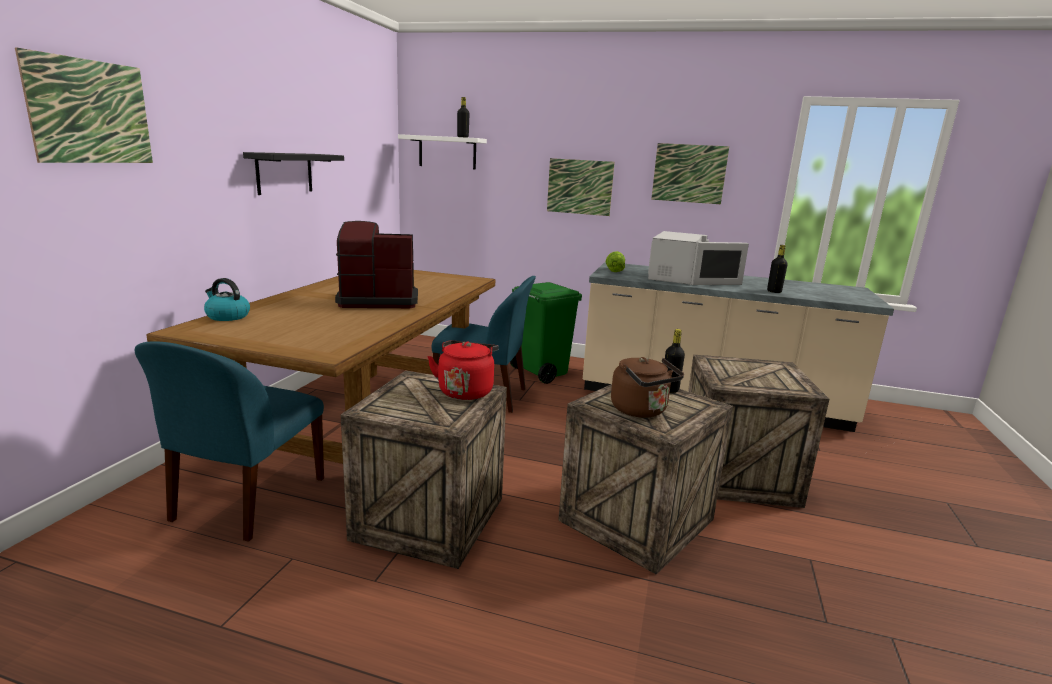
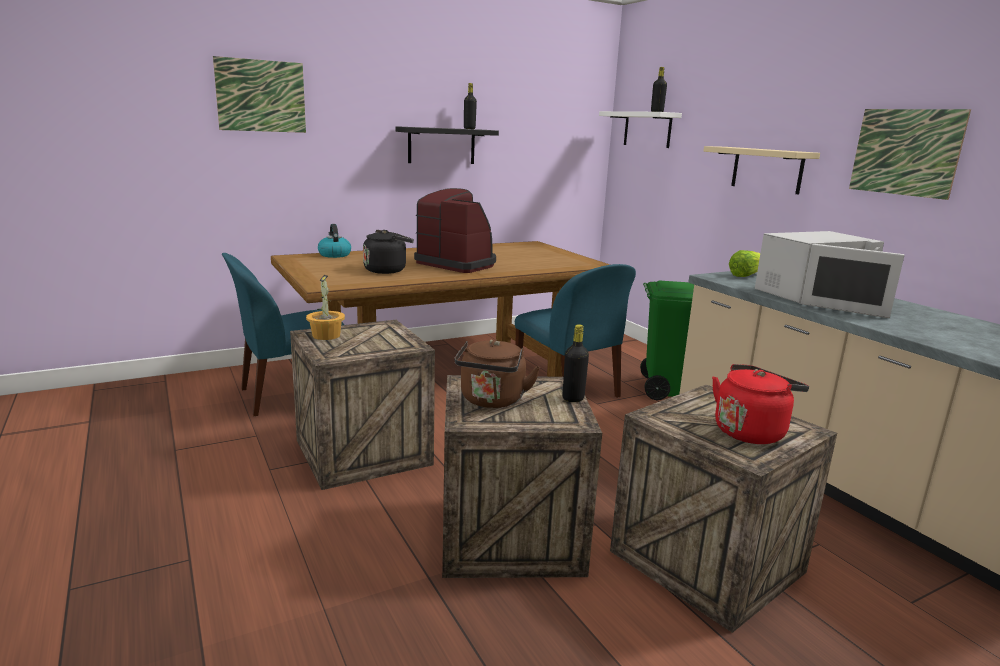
camera: 45 degrees right, 0 degrees up
(337, 321) = (387, 270): none -> black kettle
(390, 406) = (327, 335): none -> potted plant
(466, 391) = (397, 343): red kettle -> red kettle (751, 431)
(579, 187) = (767, 169): picture -> beige shelf
(774, 291) = (924, 335): black bottle -> black bottle (469, 129)

